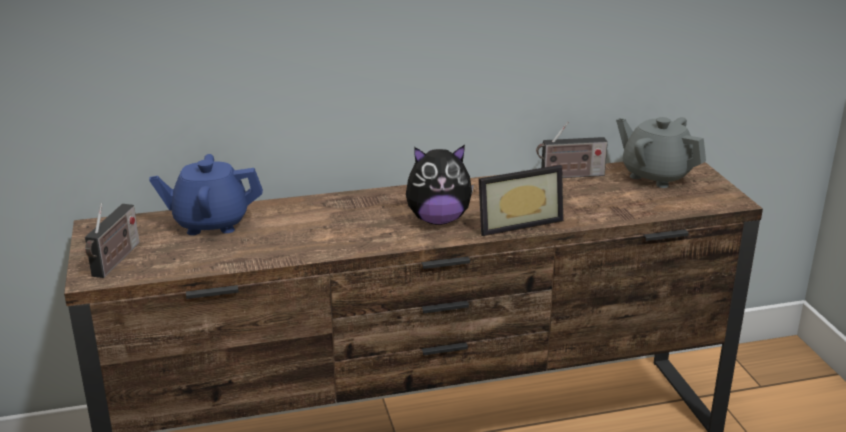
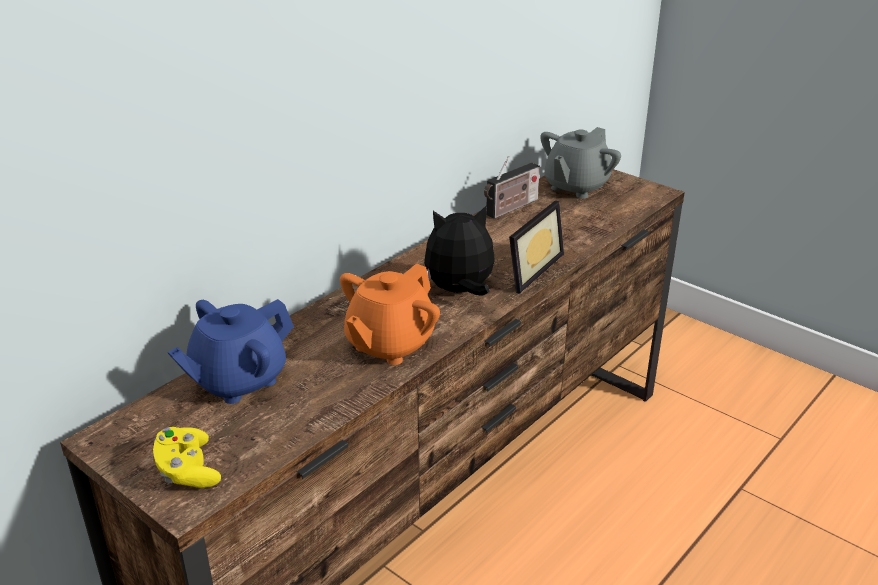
camera: 35 degrees left, 5 degrees up
(115, 261) = (187, 471): radio -> yellow game controller
(336, 236) = (389, 344): none -> orange teapot
(438, 220) = (459, 291): plush toy -> plush toy turned 150 degrees counterclockwise
(656, 175) = (576, 187): grey teapot -> grey teapot turned 60 degrees counterclockwise

